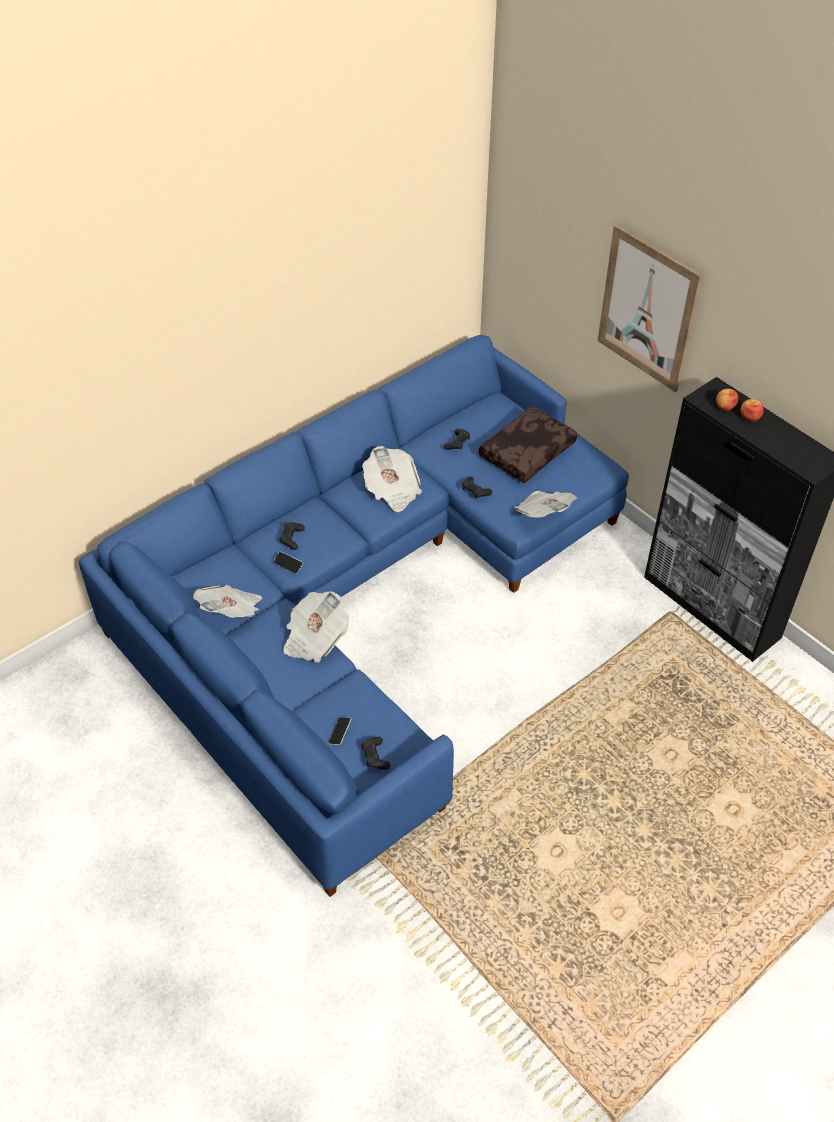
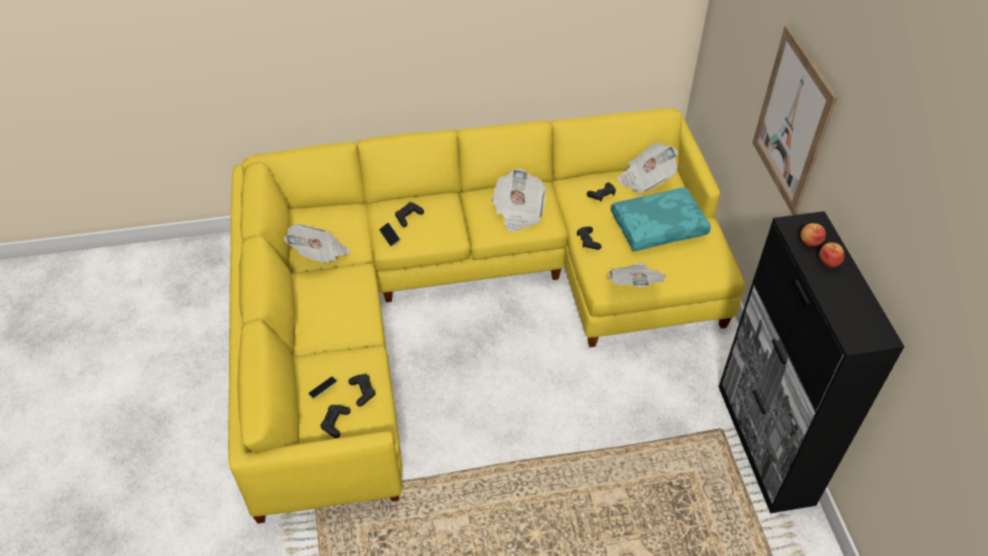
camera: 30 degrees right, 0 degrees up
(314, 638) = (363, 304): newspaper -> newspaper (645, 179)
(361, 600) = (459, 297): blue sofa -> yellow sofa
(378, 717) = (362, 392): none -> black game controller
(526, 451) = (658, 226): brown pillow -> turquoise pillow

